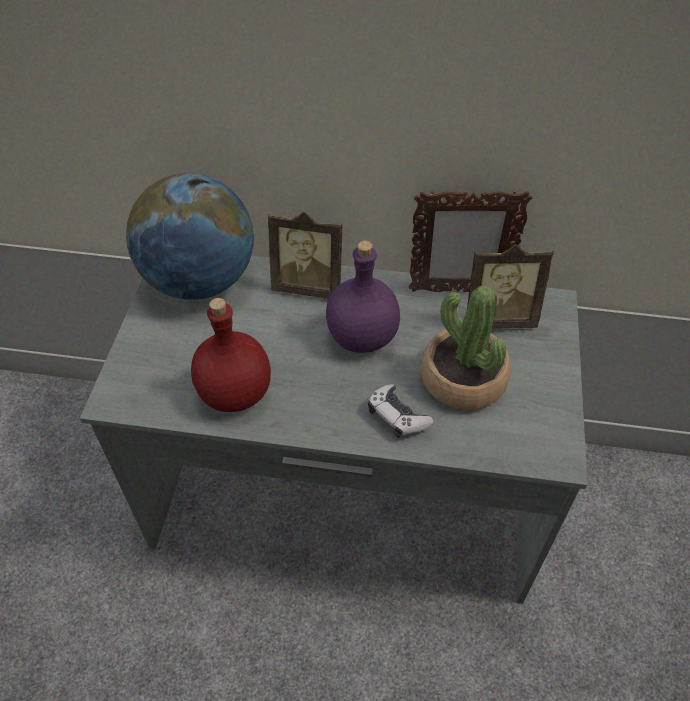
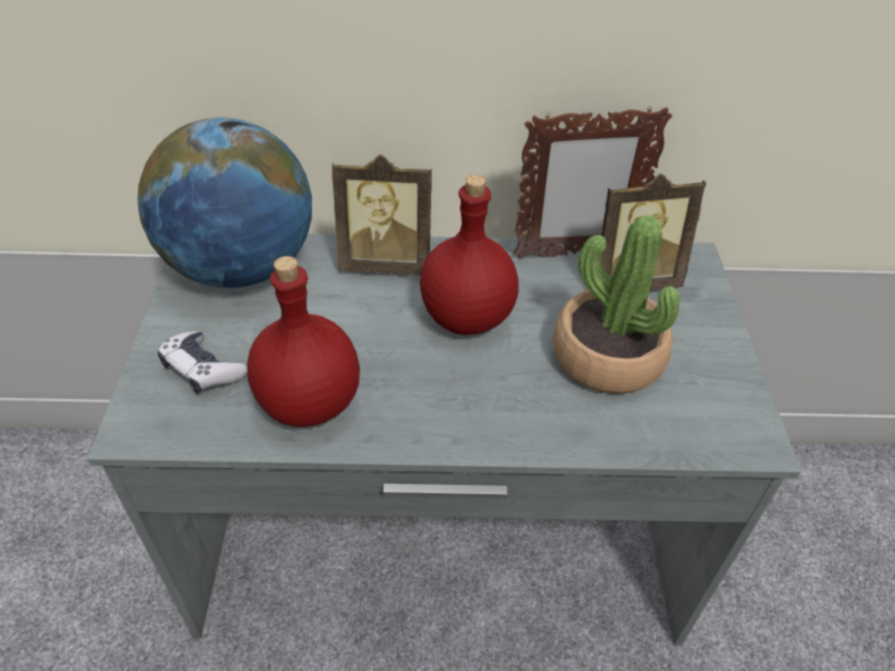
camera: 10 degrees left, 5 degrees down
(362, 338) = (467, 318): purple bottle -> red bottle
(397, 416) = (534, 411): game controller -> game controller (203, 370)

